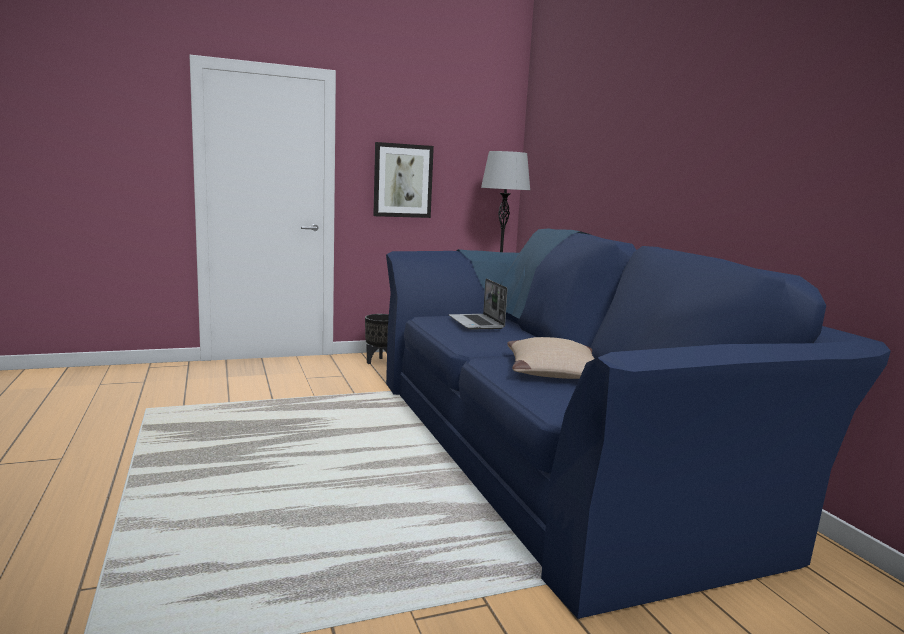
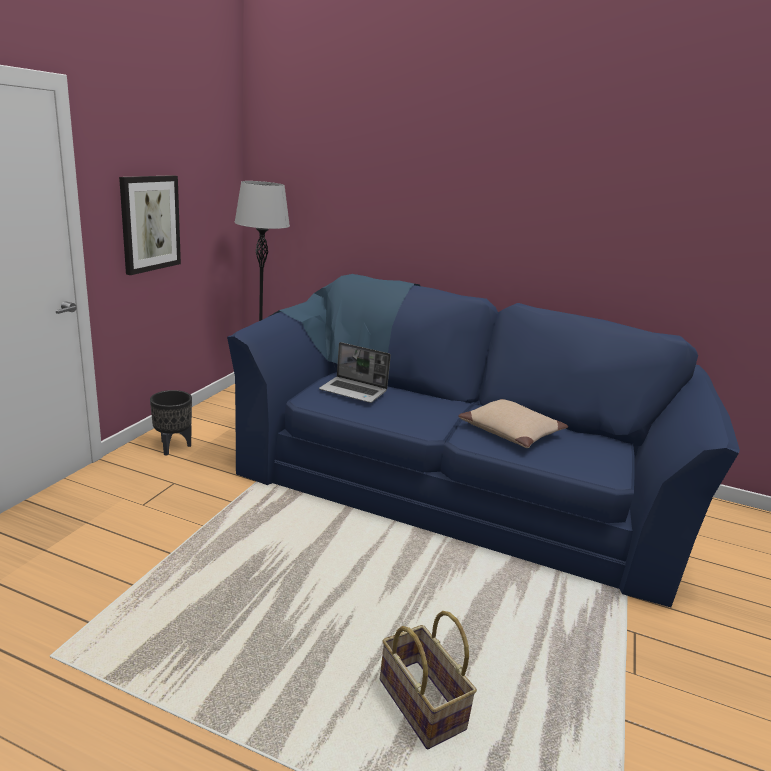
camera: 50 degrees left, 10 degrees up
(230, 519) = (419, 704): none -> basket

